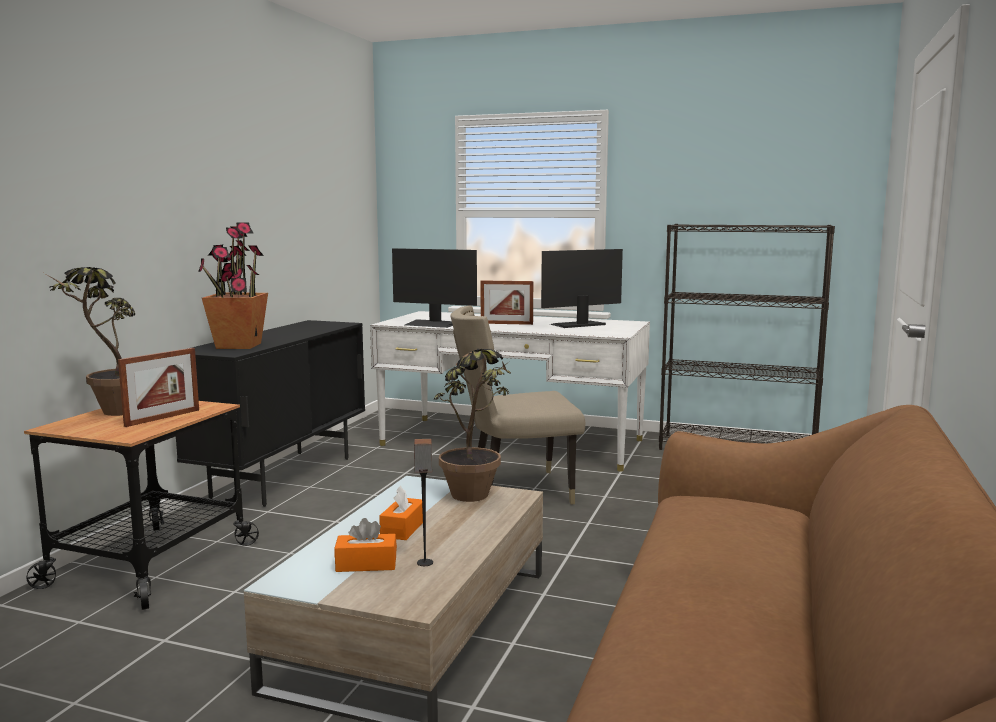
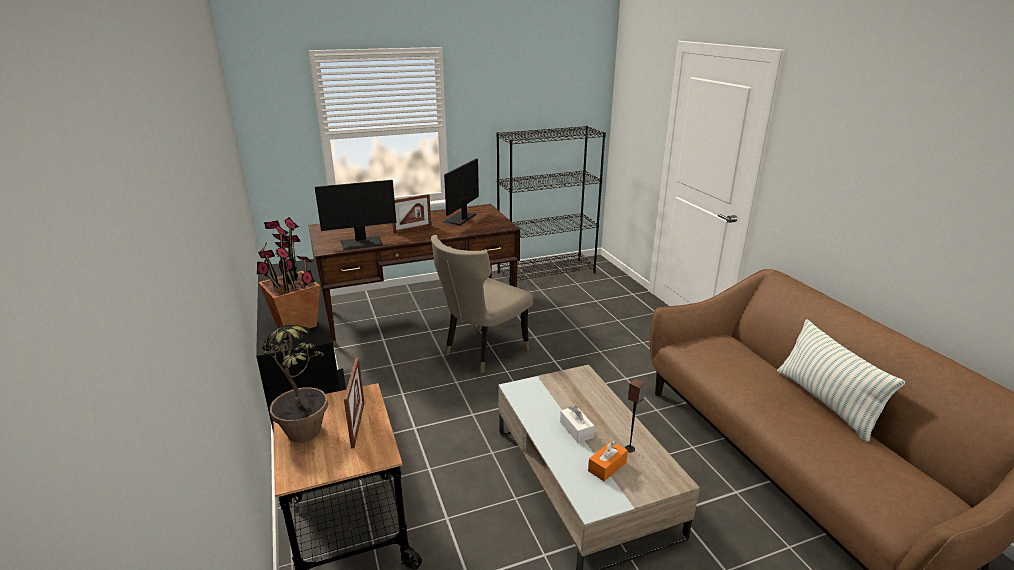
camera: 40 degrees left, 15 degrees up
(403, 529) = (576, 430): orange tissue box -> white tissue box
(475, 500) = (570, 387): potted plant -> none
(512, 442) = (419, 310): white desk -> brown desk
(796, 611) = (825, 402): none -> pillow

